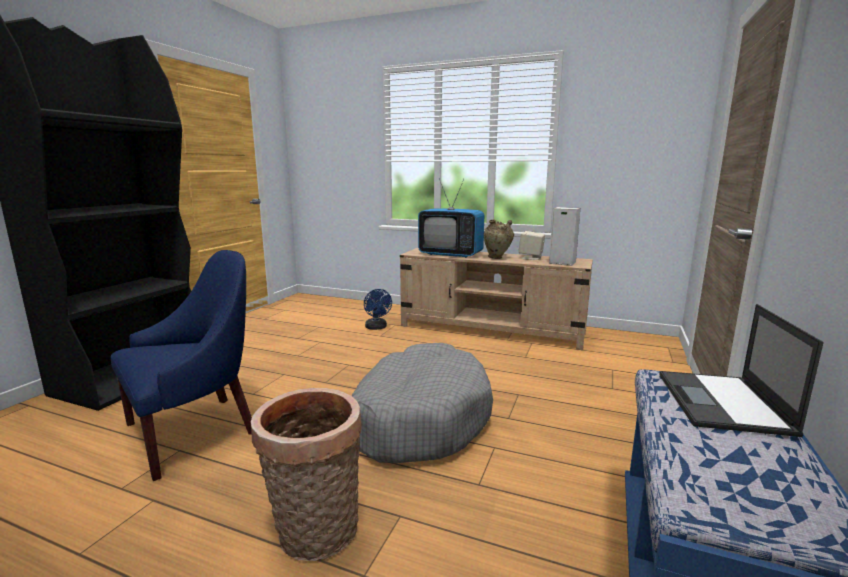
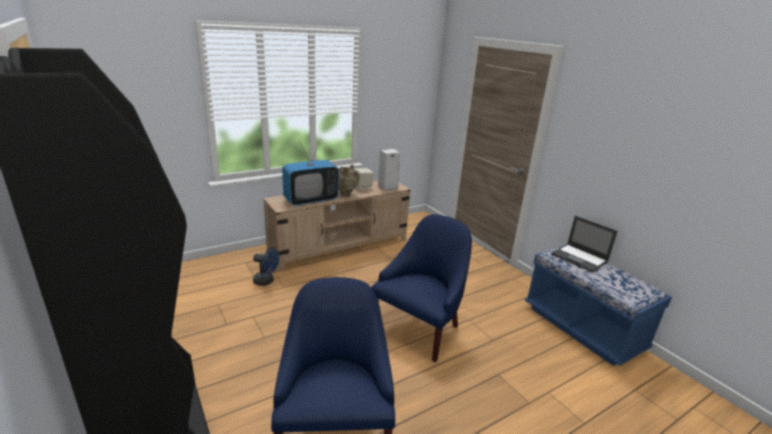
camera: 55 degrees left, 10 degrees up
(316, 535) = (493, 408): basket -> none
(418, 418) = (419, 328): grey dog bed -> blue armchair

